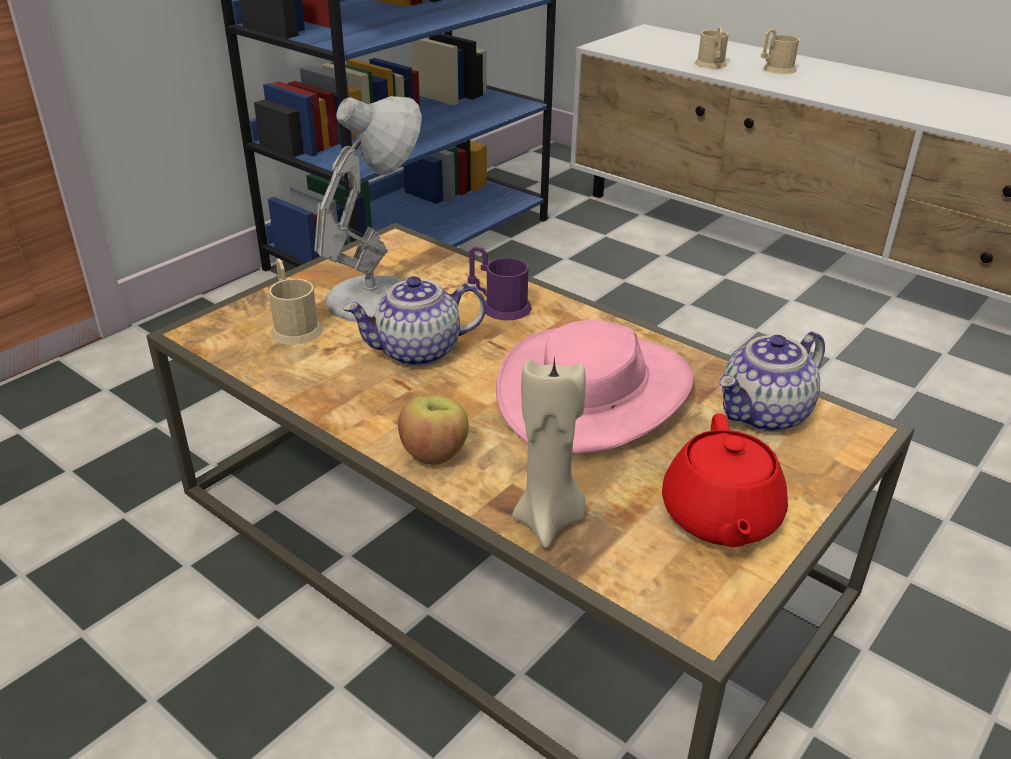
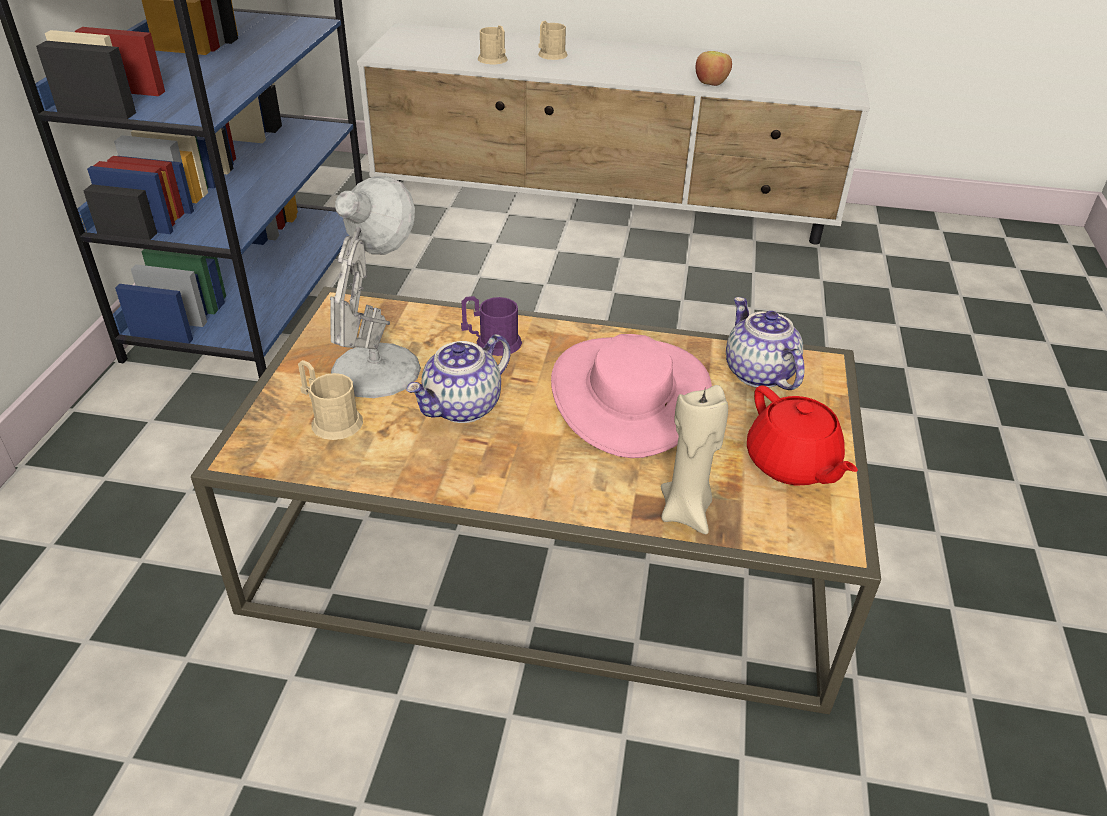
camera: 30 degrees left, 5 degrees up
(435, 453) = (558, 492): apple -> apple (711, 83)
(764, 414) = (757, 373): teapot -> teapot turned 135 degrees clockwise

